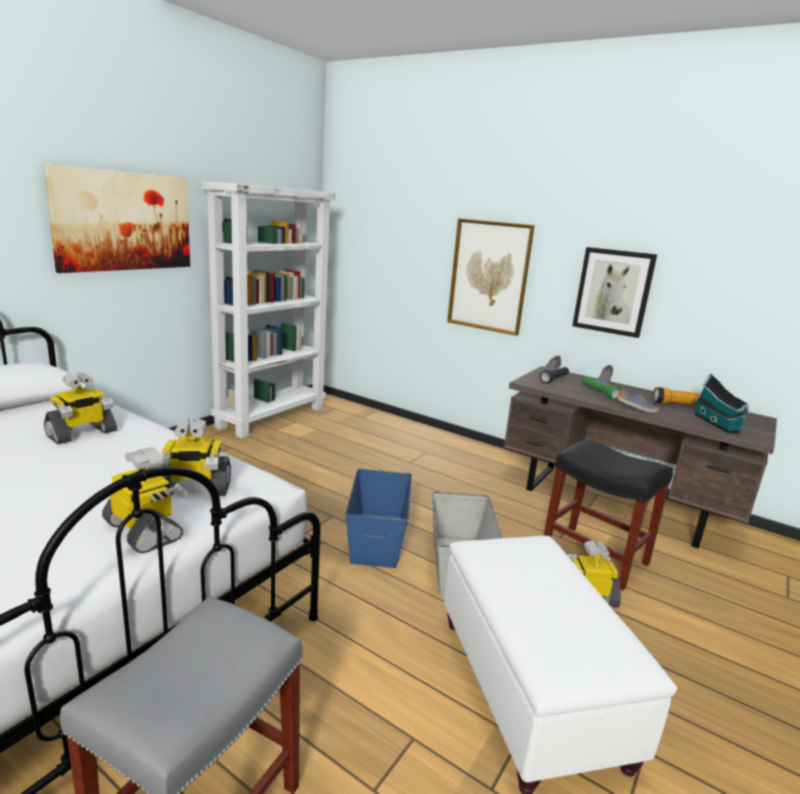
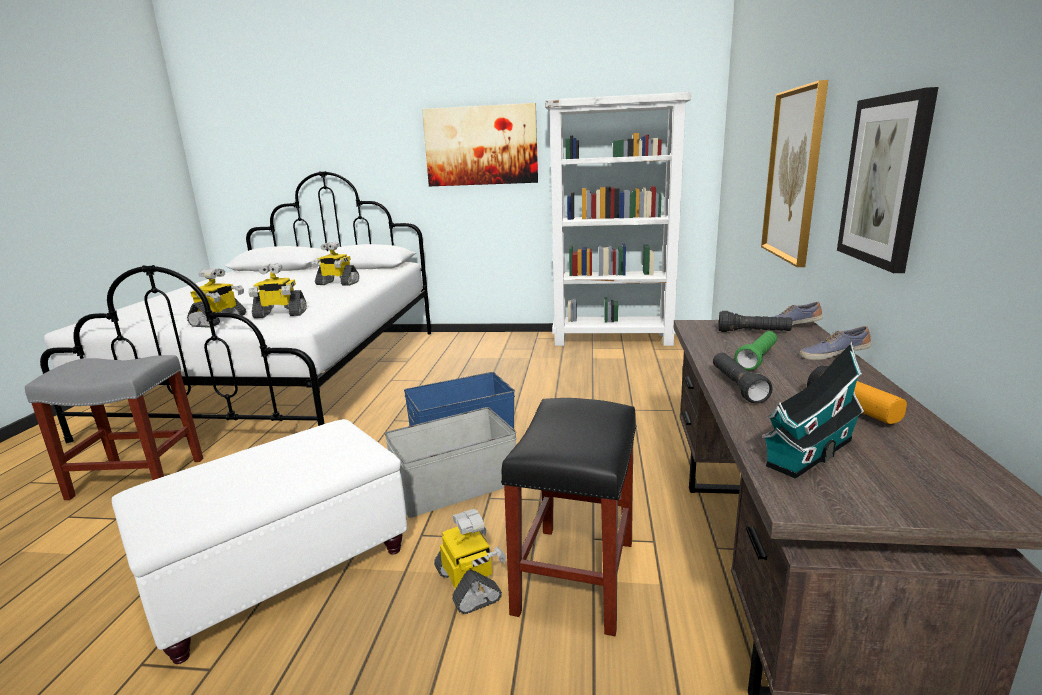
camera: 65 degrees right, 0 degrees up
(194, 489) = (280, 314): toy robot -> toy robot turned 60 degrees counterclockwise
(636, 408) = (737, 387): shoe -> black flashlight

